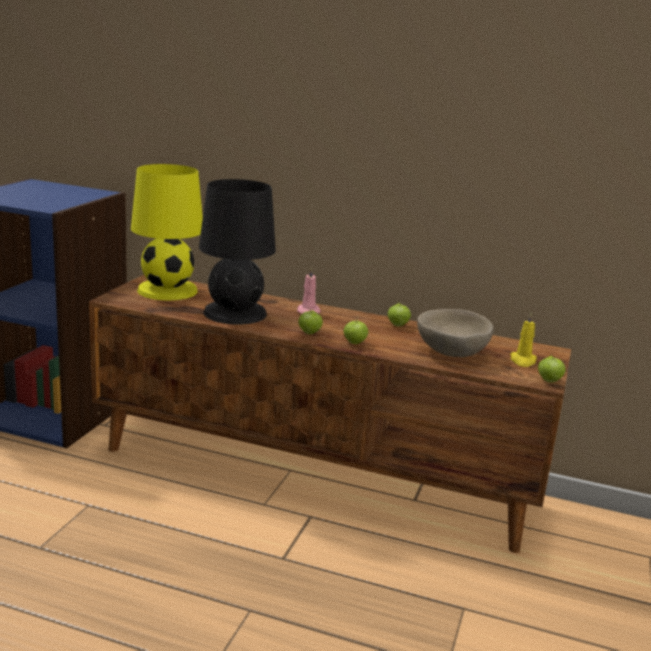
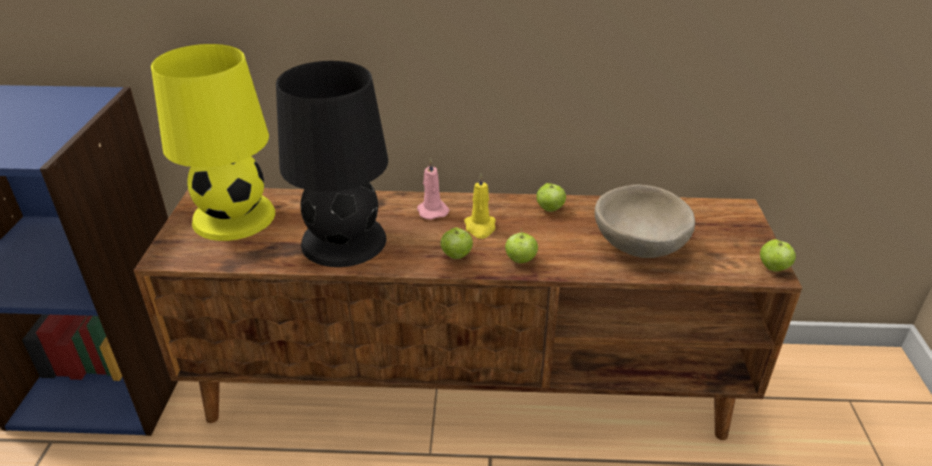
camera: 15 degrees left, 15 degrees up
(523, 361) = (722, 238): yellow candle -> yellow candle (480, 227)

